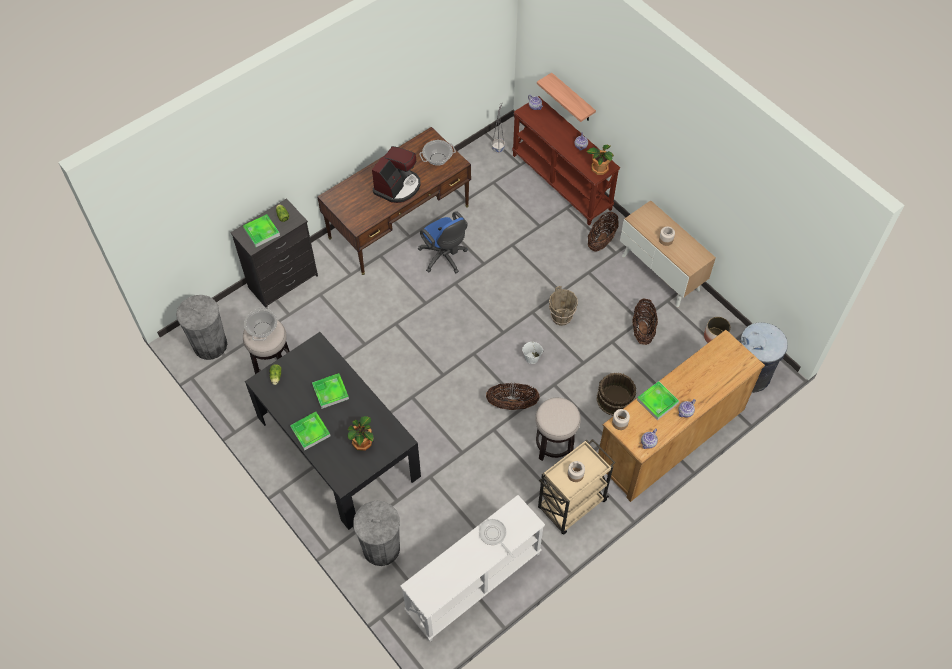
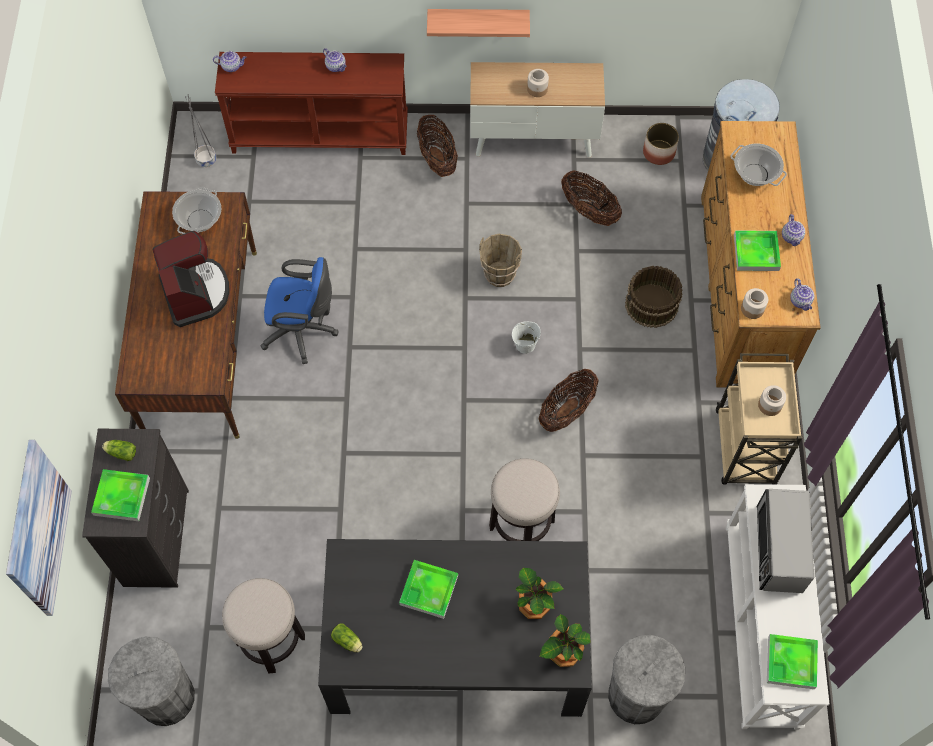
camera: 50 degrees left, 5 degrees up
(198, 199) = (37, 529): none -> picture
(262, 329) = (251, 607): cooking pot -> cooking pot (755, 174)
(310, 432) = (466, 656): tray -> tray (791, 662)
(494, 535) = (778, 549): frying pan -> microwave
(554, 445) = (656, 408): stool -> stool (521, 523)
(572, 98) = (283, 16): shelf -> shelf (478, 20)
(599, 168) = (385, 73): potted plant -> potted plant (563, 651)

